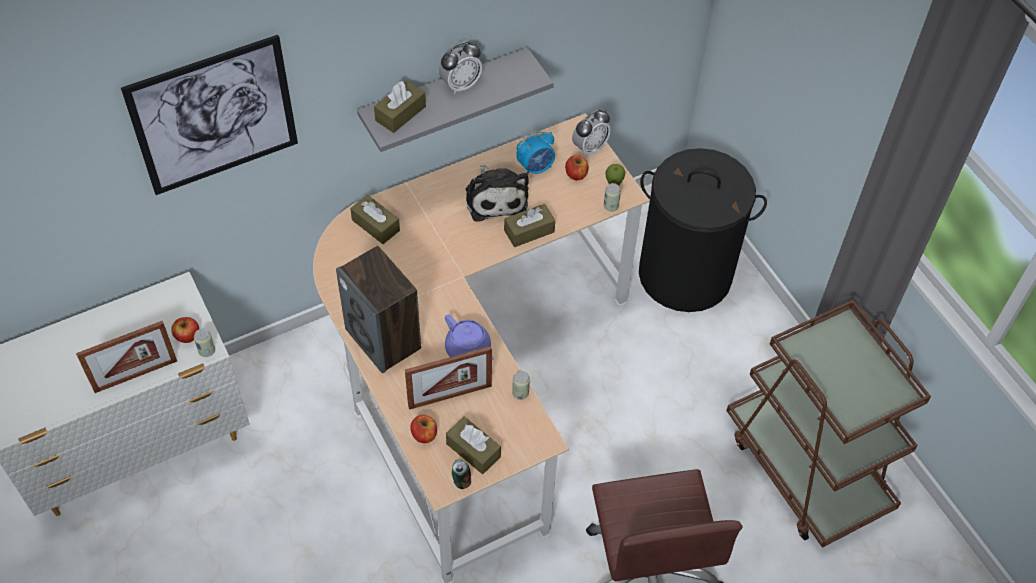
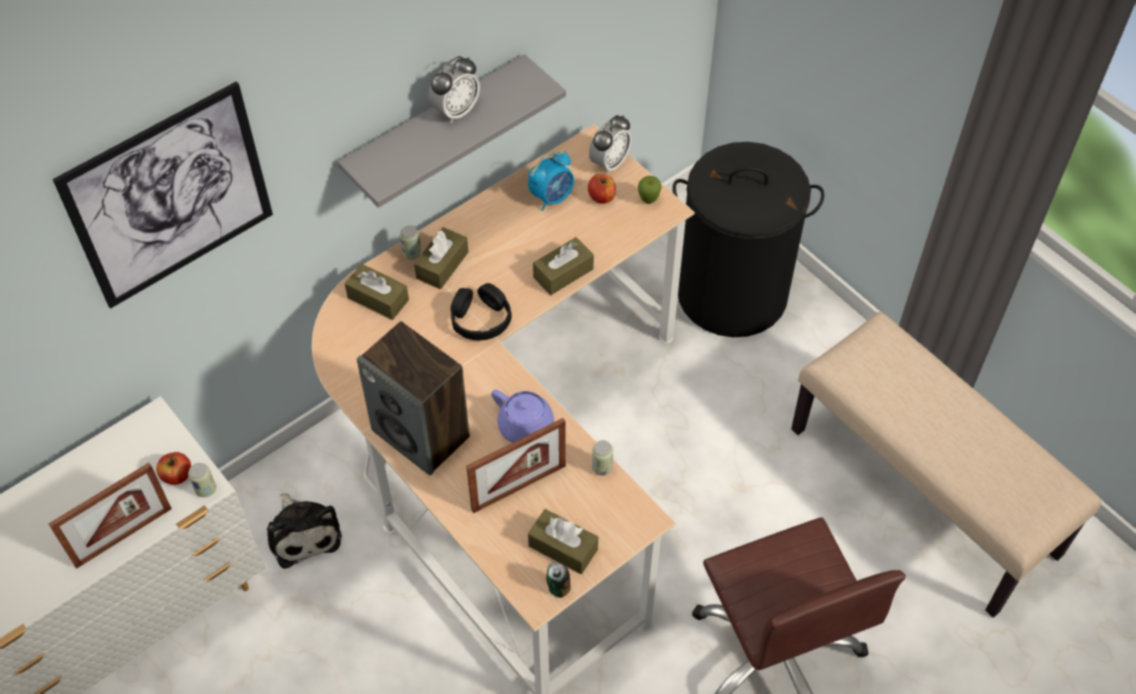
camera: 10 degrees left, 0 degrees up
(400, 113) = (392, 157): brown tissue box -> brown tissue box (442, 265)
(424, 434) = (499, 540): apple -> none
(453, 256) = (480, 319): none -> black headphones
(495, 197) = (513, 240): plush toy -> plush toy (303, 532)
(610, 206) = (651, 227): can -> can (412, 253)
(806, 468) = (925, 491): brown cart -> beige bench

